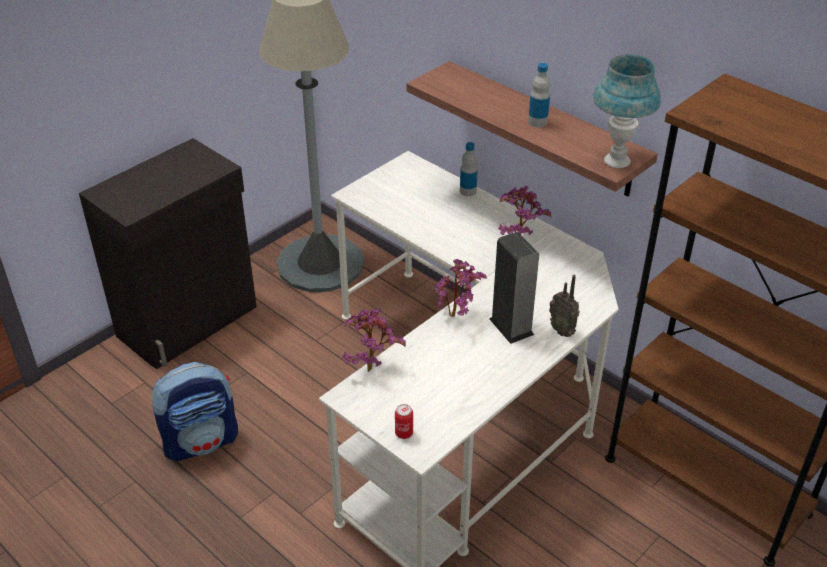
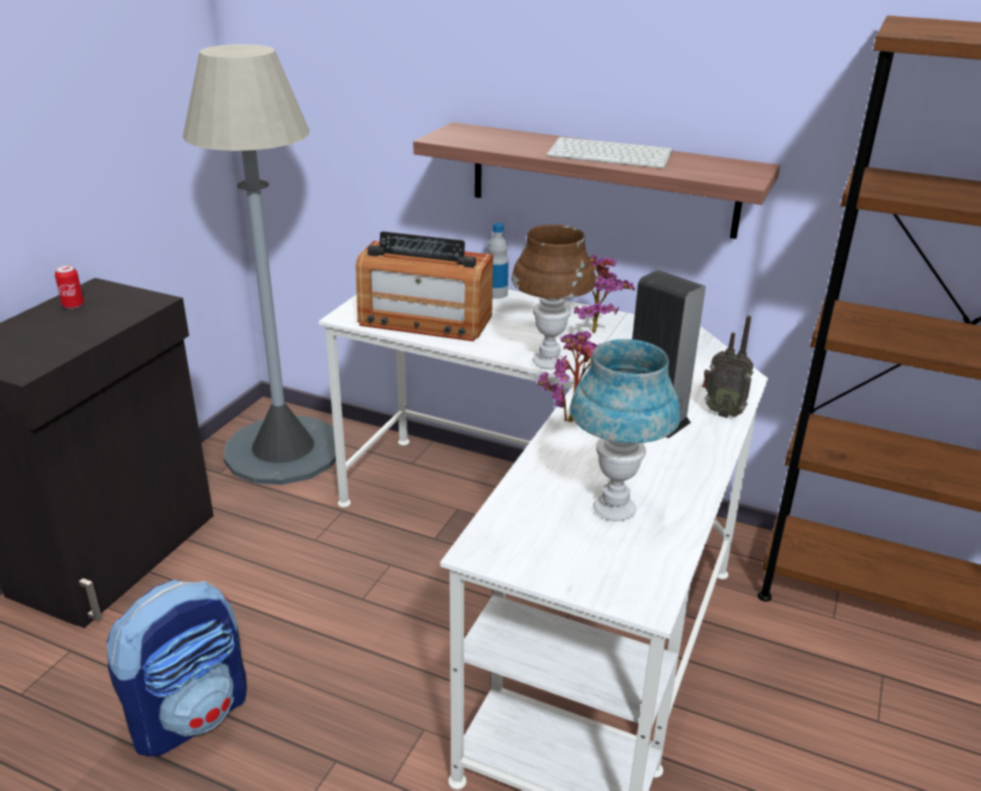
camera: 20 degrees left, 10 degrees down
(370, 366) = (495, 503): potted plant -> none
(403, 208) = (425, 320): none -> radio
(404, 433) = (603, 581): can -> can (73, 305)
(468, 262) = (548, 362): none -> brown table lamp
(537, 122) = (611, 155): bottle -> keyboard
(617, 161) = (743, 174): blue table lamp -> blue table lamp (614, 509)

